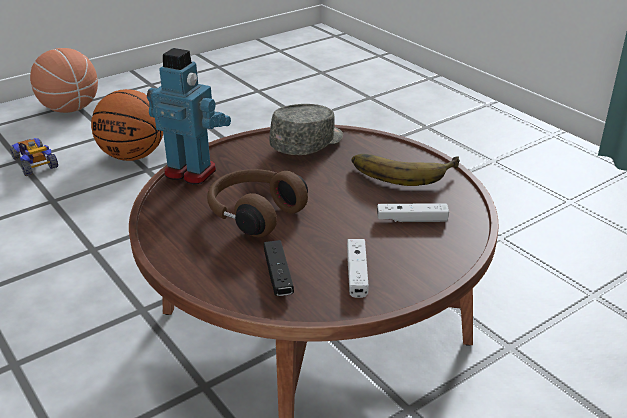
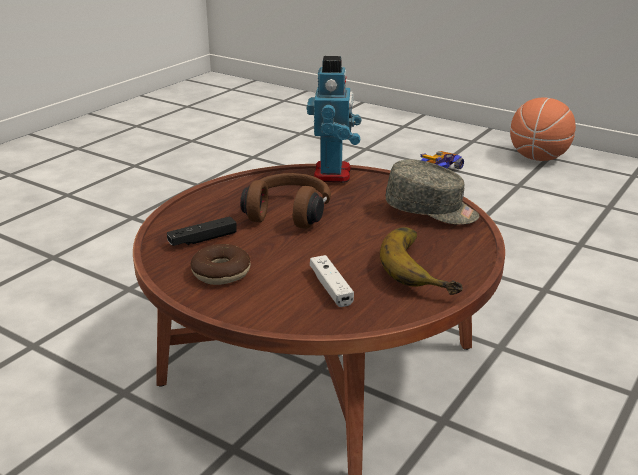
camera: 70 degrees right, 5 degrees down
(133, 156) = (497, 205): basketball -> none
(357, 274) = (221, 273): white game controller -> donut

